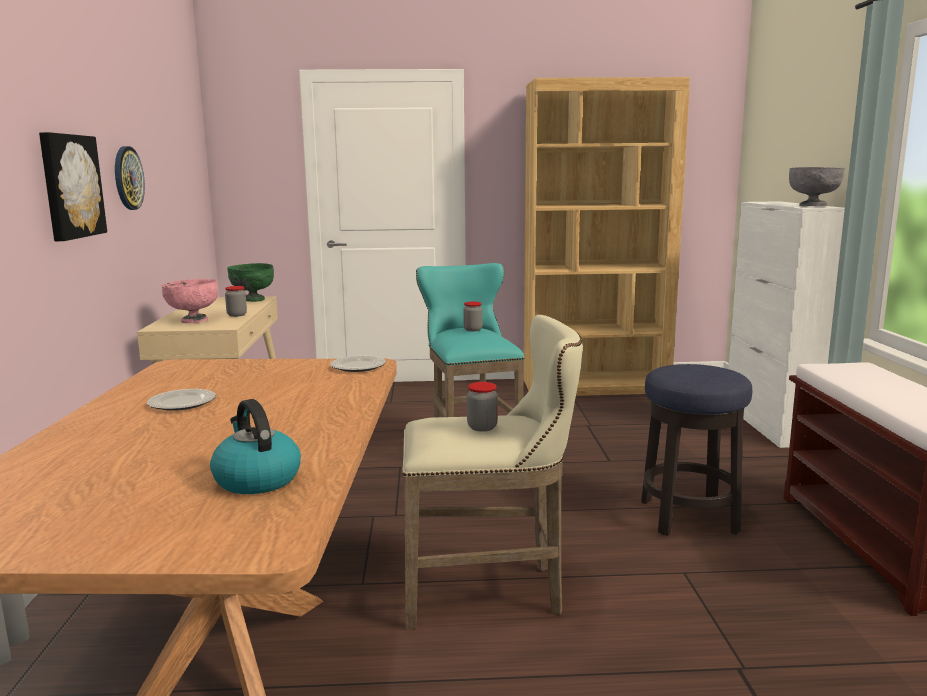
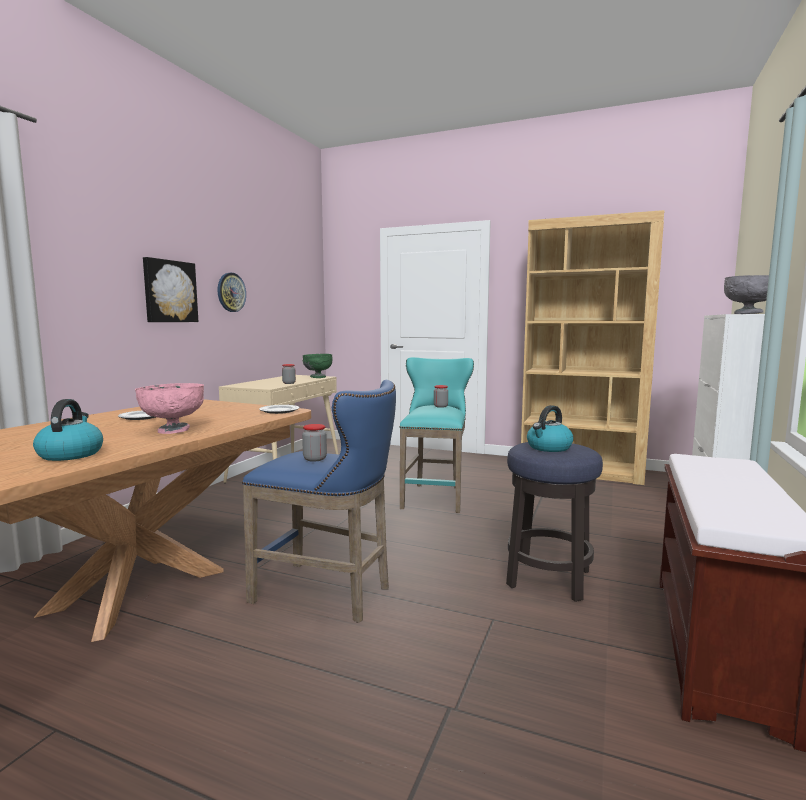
camera: 25 degrees right, 5 degrees down
(194, 320) = (259, 384): pink bowl -> pink bowl (173, 430)
(490, 593) = (329, 594): beige stool -> blue stool
(694, 374) = (549, 448): none -> kettle

